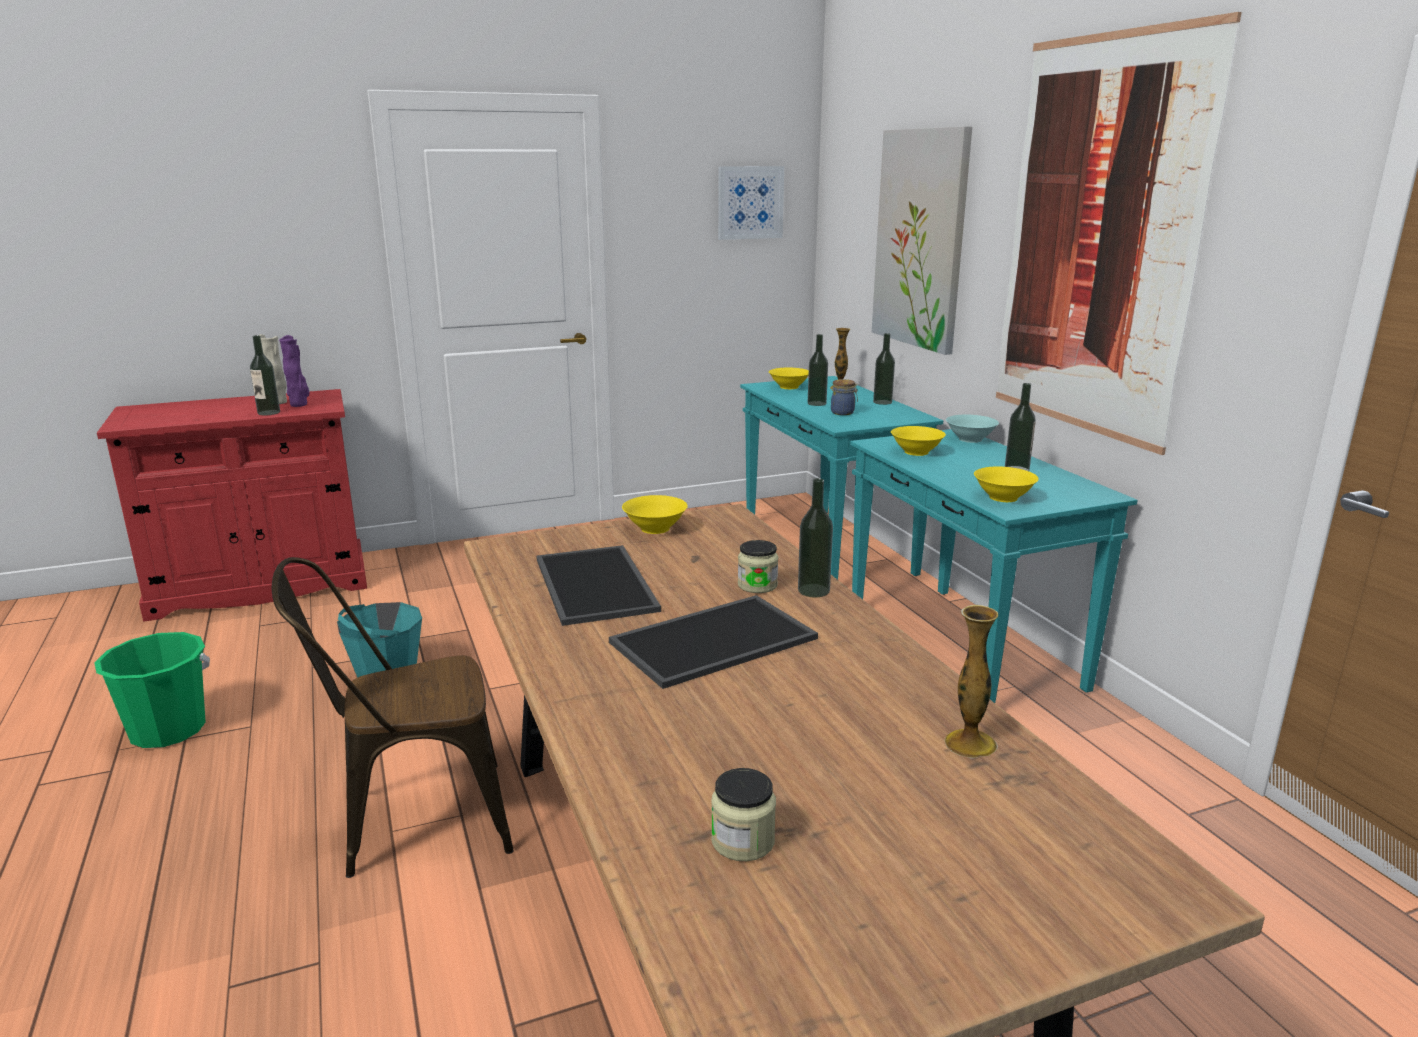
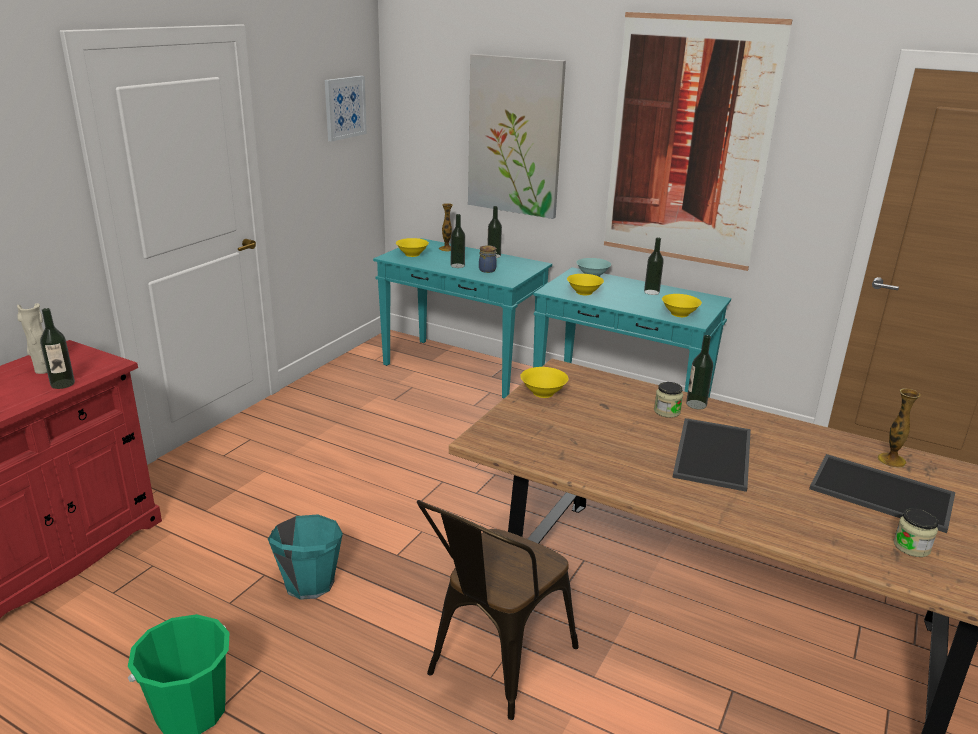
camera: 40 degrees left, 5 degrees up
(300, 405) = (74, 367): purple vase -> none
(598, 585) = (593, 444): tray -> tray (883, 492)

